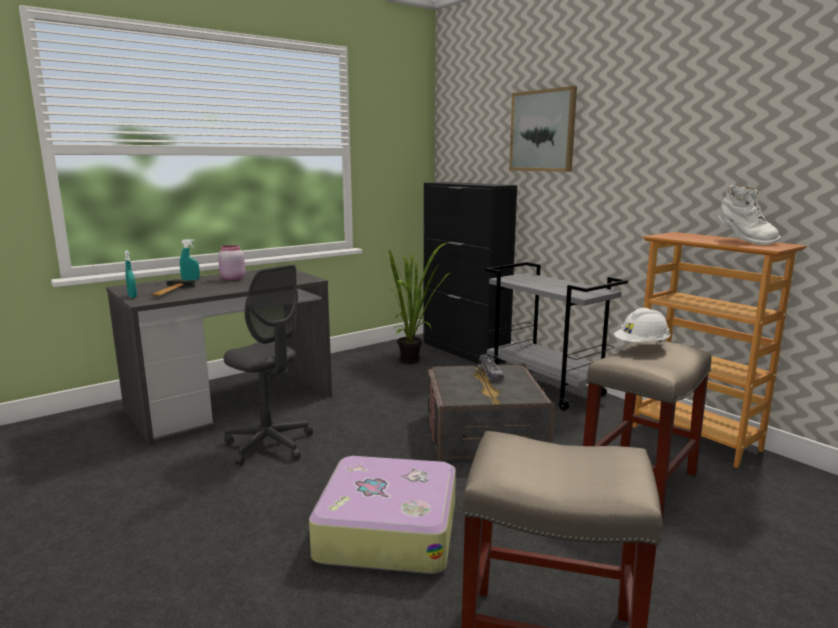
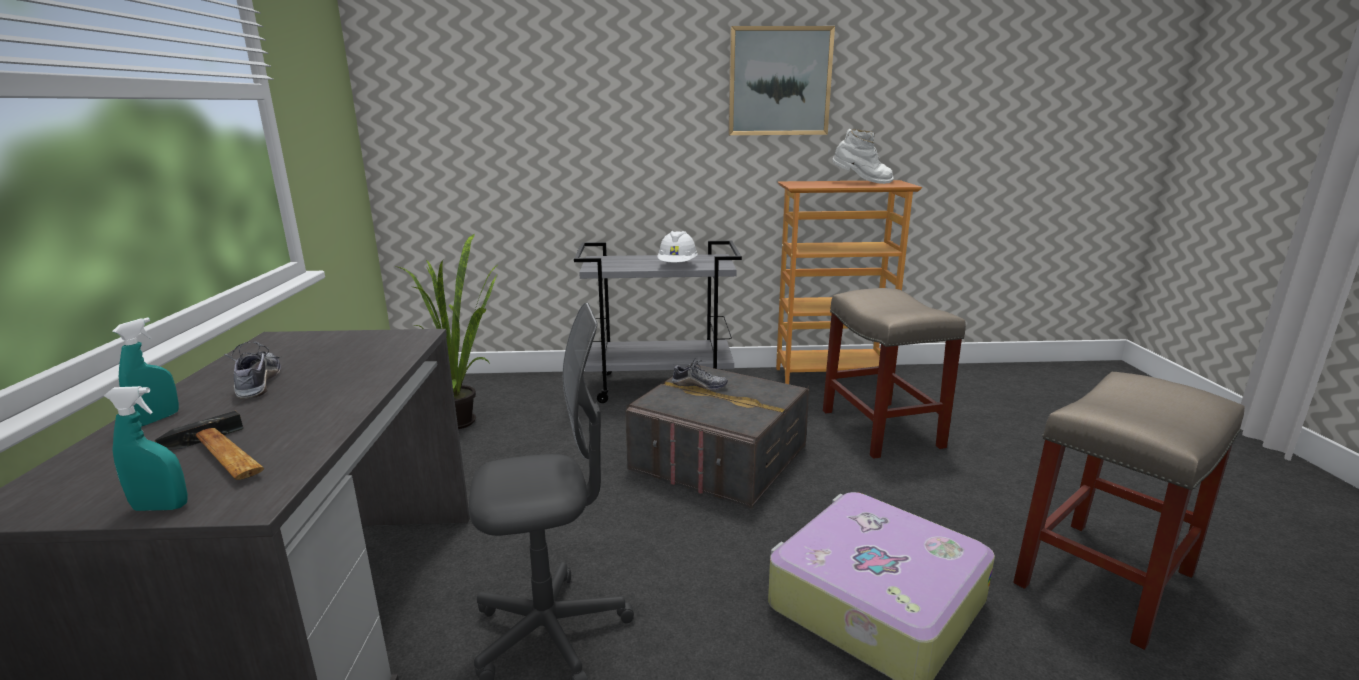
camera: 55 degrees left, 5 degrees up
(232, 279) = (258, 383): pink jar -> shoe
(464, 351) = (498, 384): black cabinet -> none
(543, 131) = (583, 66): picture -> picture (779, 82)
(641, 346) = (874, 298): white hard hat -> white hard hat (677, 266)

